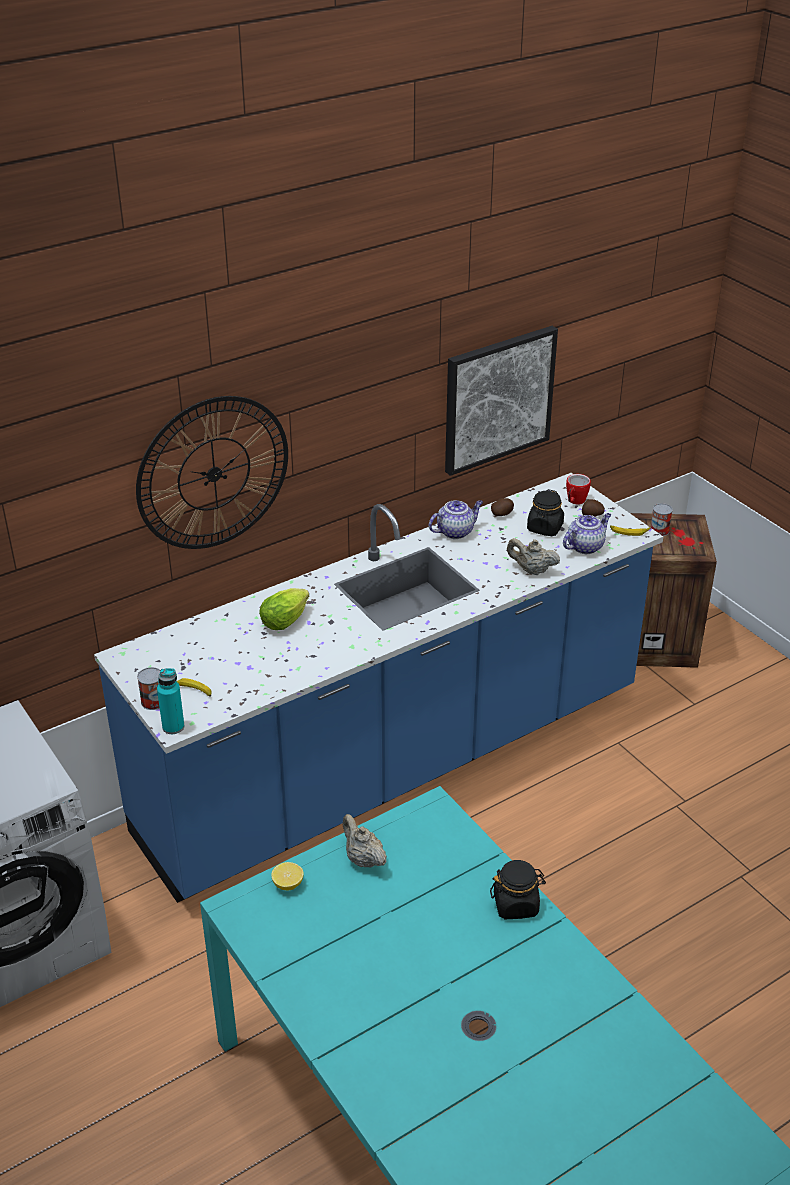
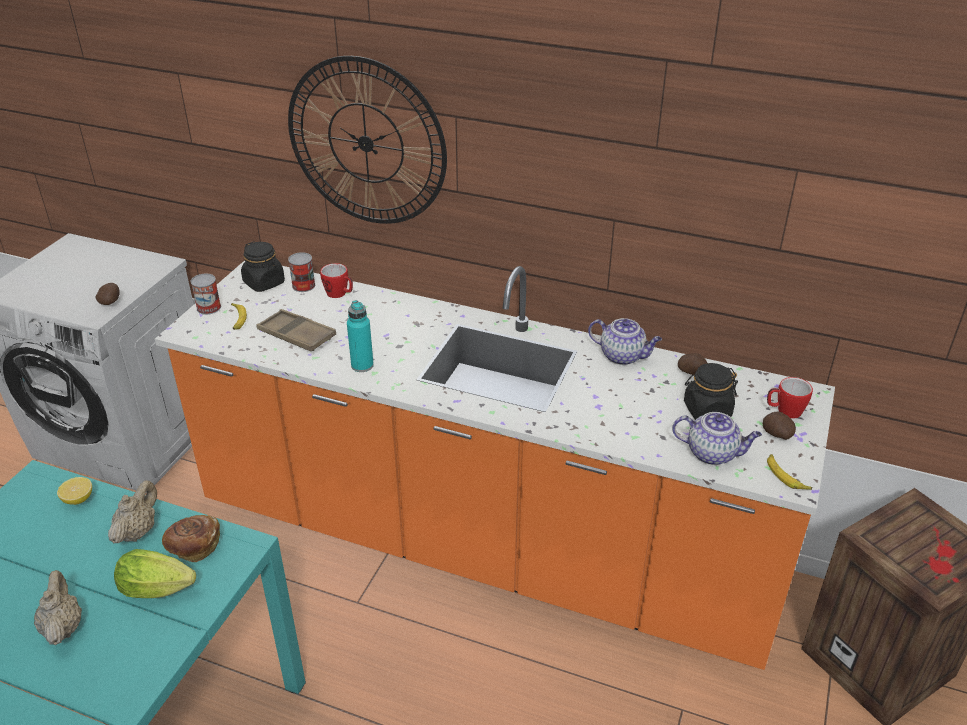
camera: 55 degrees right, 0 degrees up
(37, 769) = (111, 302): none -> potato
(173, 727) = (183, 330): turquoise bottle -> turquoise bottle (362, 365)
(222, 624) = (339, 294): none -> mug
(256, 667) = (296, 335): none -> brown tray
(287, 620) = (377, 322): lettuce -> lettuce (161, 589)
(395, 764) = (483, 547): blue counter -> orange counter
(411, 832) = (194, 547): none -> bread
(498, 399) = (736, 233): picture -> none
(516, 904) = (128, 677): black jar -> black jar (264, 283)
(532, 570) = (620, 432): beige teapot -> beige teapot (63, 627)
(659, 531) = (924, 531): can -> can (303, 286)

